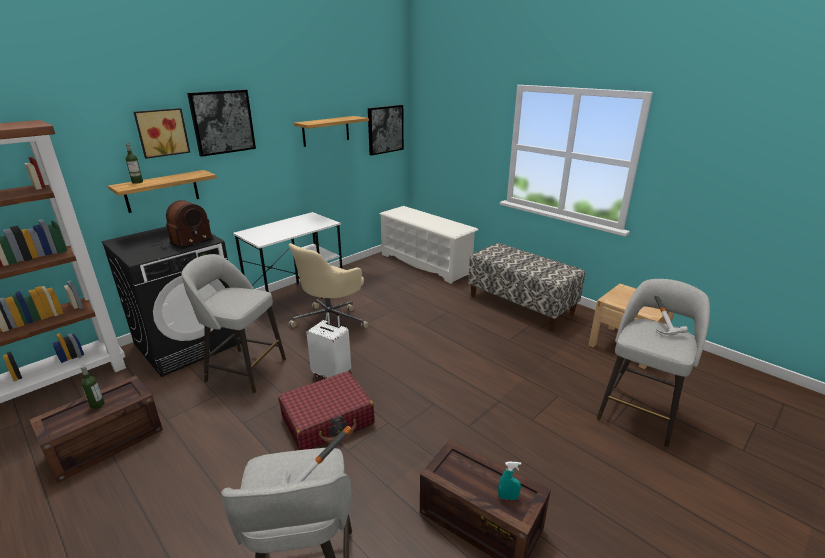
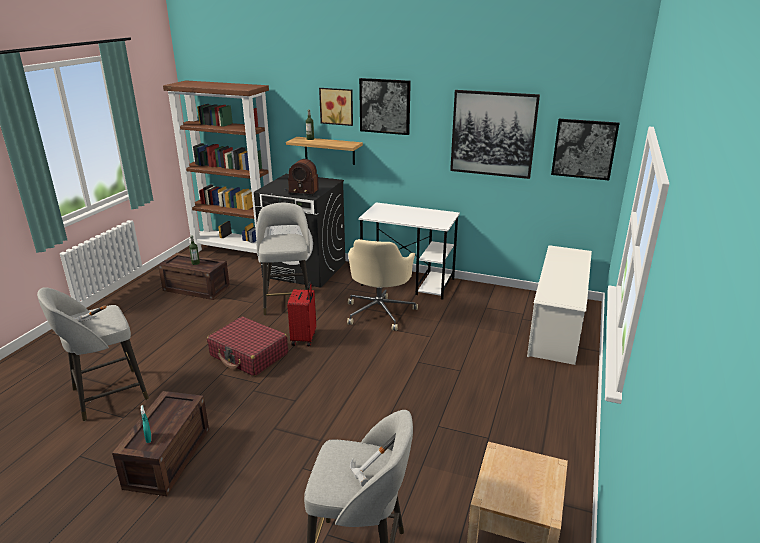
camera: 65 degrees right, 0 degrees up
(326, 131) = (493, 134): shelf -> picture
(331, 322) = (380, 312): beige office chair -> beige office chair turned 90 degrees counterclockwise
(332, 374) = (304, 338): white suitcase -> red suitcase
(521, 305) = (531, 421): bench -> none

